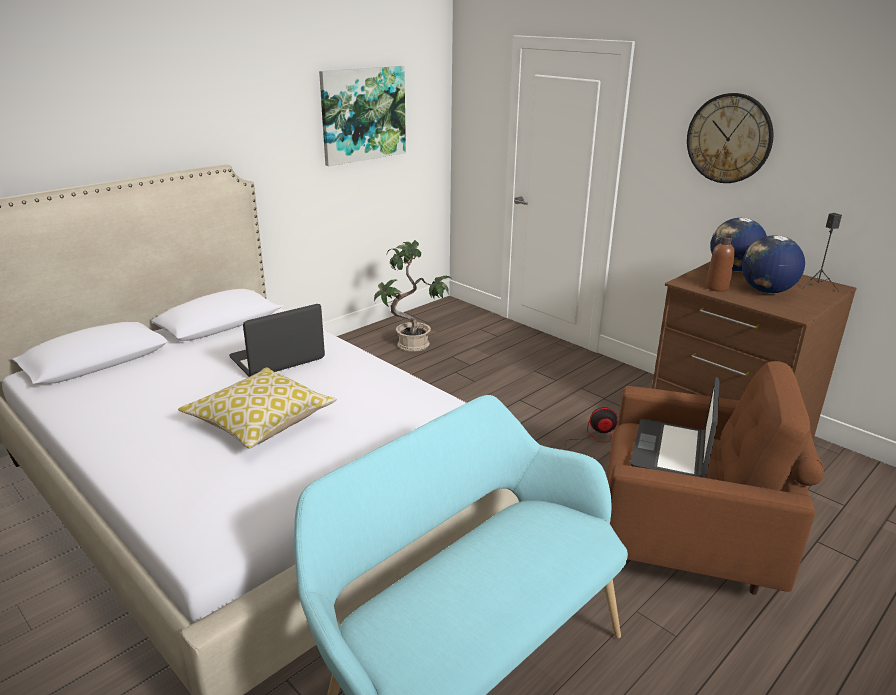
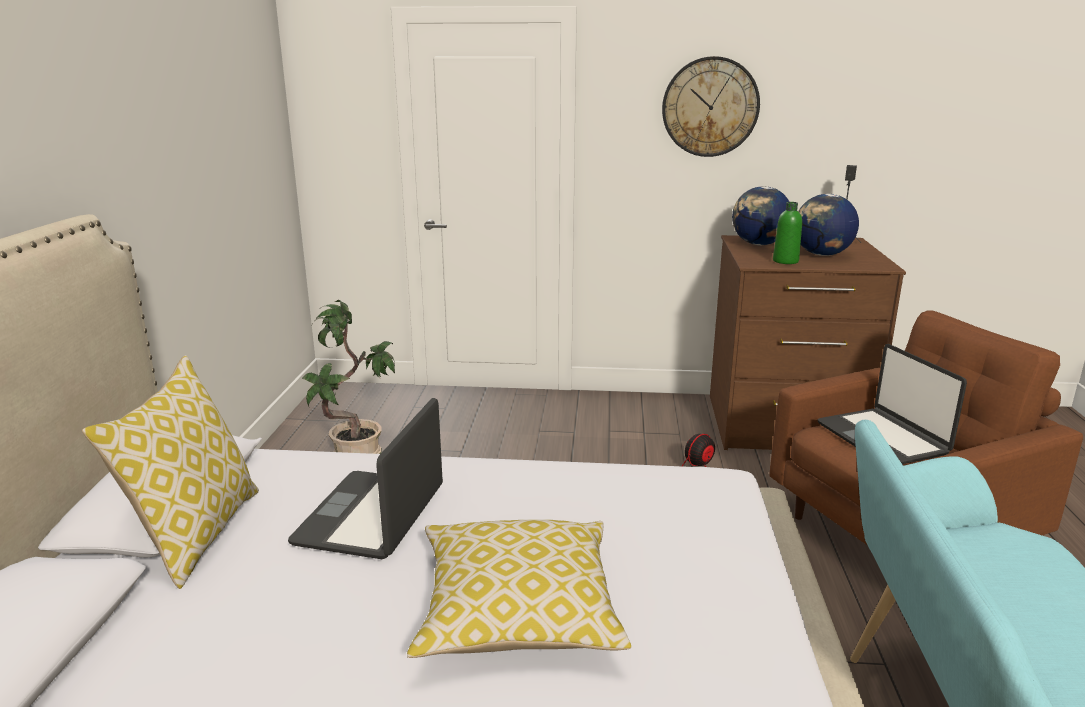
camera: 40 degrees left, 5 degrees down
(210, 338) = (196, 534): none -> pillow
(363, 114) = (214, 124): picture -> none
(717, 287) = (785, 261): brown bottle -> green bottle

